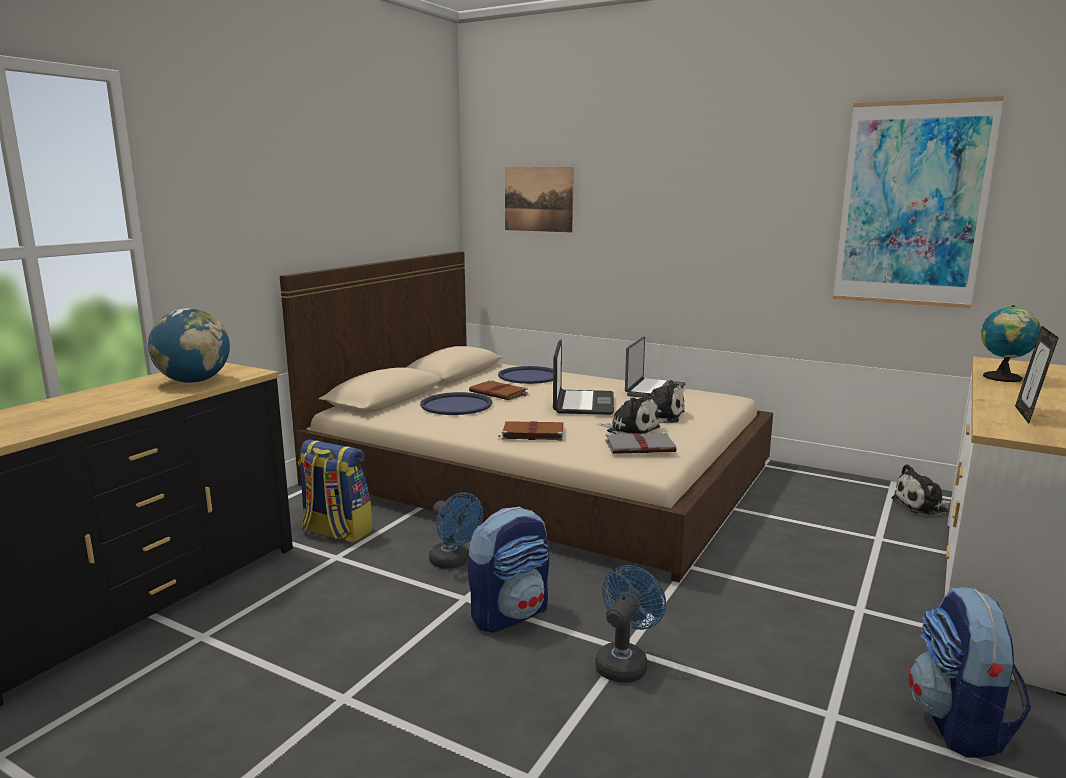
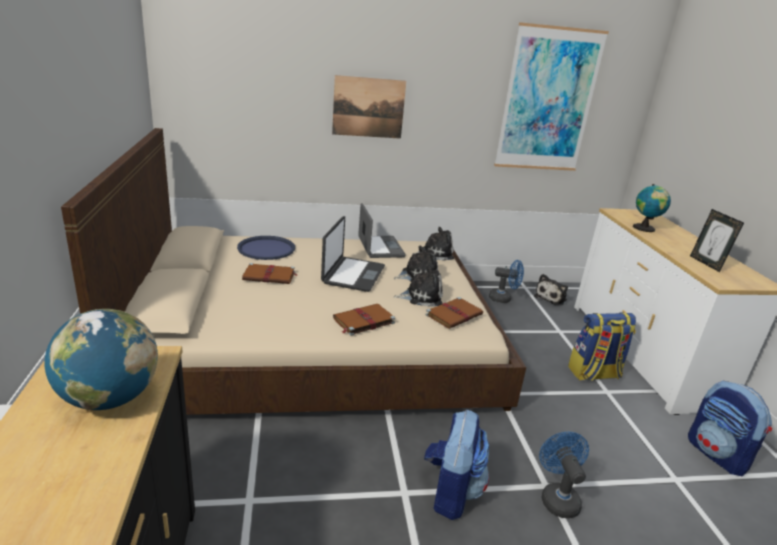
camera: 40 degrees left, 10 degrees up
(336, 532) = (213, 470): backpack -> backpack (594, 374)
(454, 562) = (355, 459): blue fan -> blue fan (503, 298)
(456, 405) = (253, 301): blue tray -> none
(538, 199) = (244, 77): picture -> picture (368, 107)
(583, 404) = (353, 275): laptop -> laptop turned 45 degrees clockwise
(641, 446) = (454, 314): grey book -> brown book
(717, 403) = (435, 253): none -> plush toy

